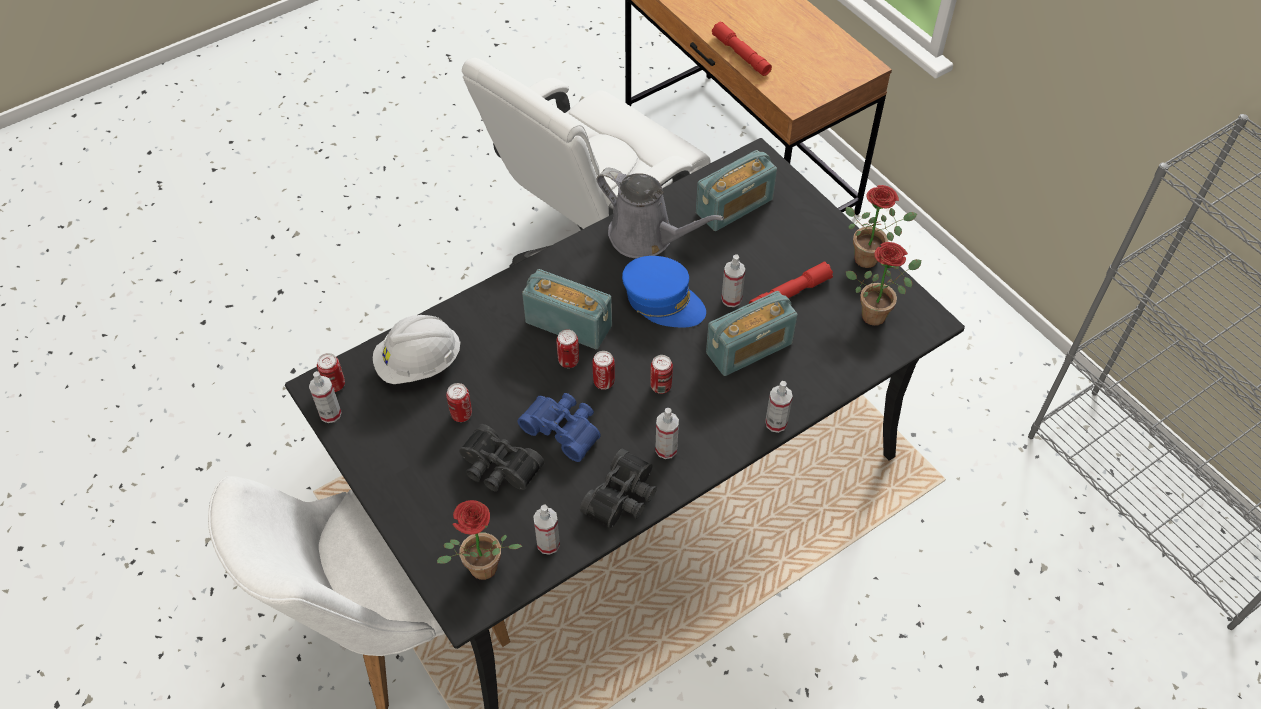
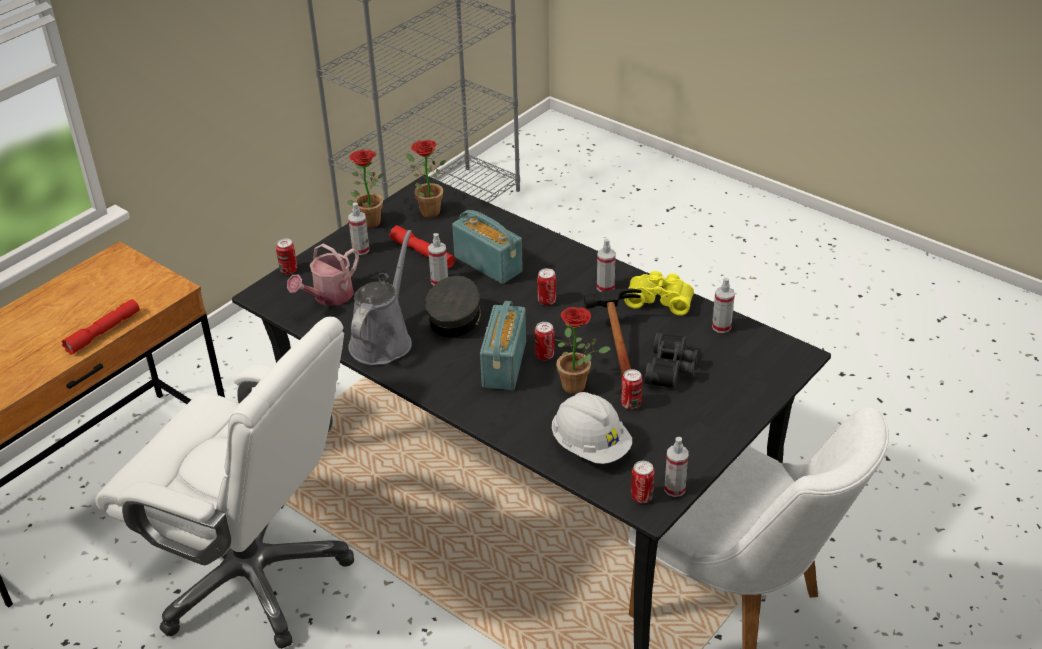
camera: 105 degrees left, 15 degrees down
(480, 572) = (767, 355): potted plant -> potted plant (579, 386)
(564, 429) = (614, 342): blue binoculars -> hammer
(604, 382) = (557, 331): can -> can (288, 270)
(624, 497) = (660, 299): black binoculars -> yellow binoculars
(663, 301) = (456, 316): blue cap -> grey cap
(734, 206) = (329, 297): radio -> watering can
(776, 423) = (554, 241): spray bottle -> spray bottle (361, 250)

